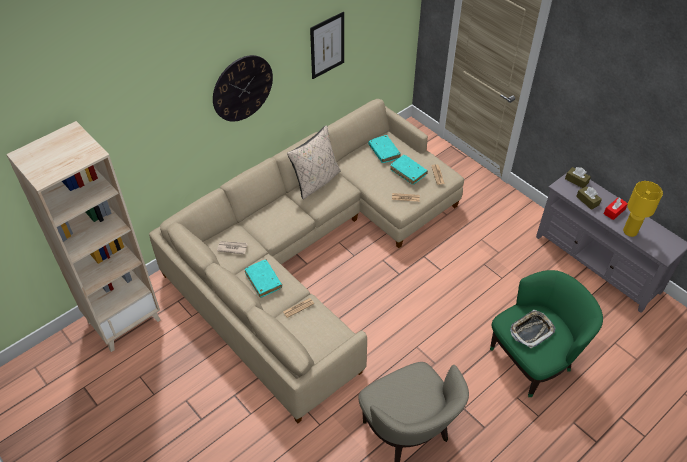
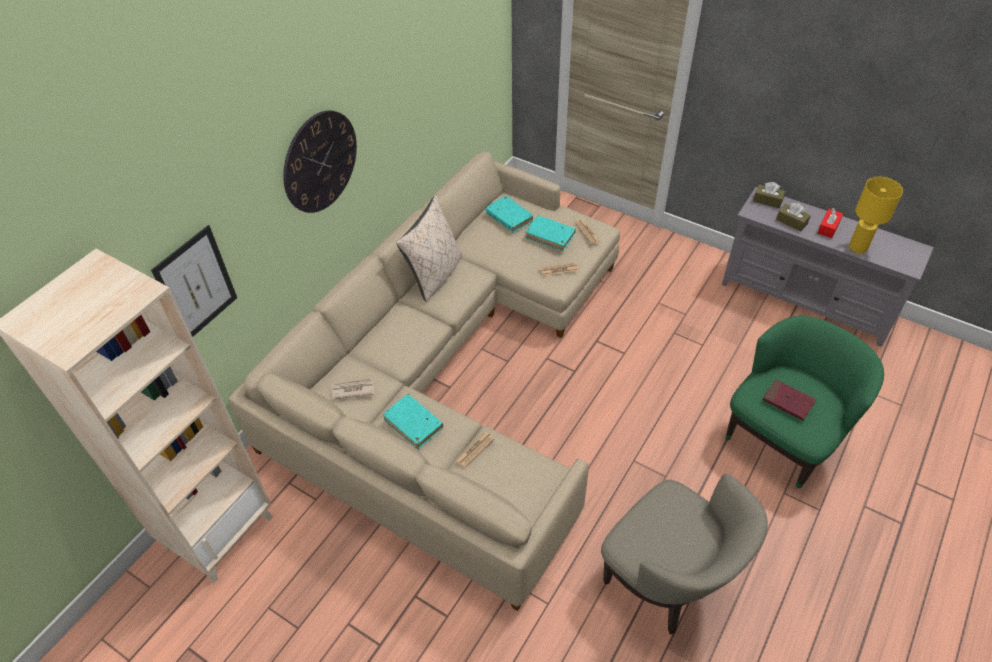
camera: 15 degrees left, 0 degrees up
(327, 45) = (415, 86): picture -> picture (196, 284)
(531, 330) = (788, 401): tray -> red book

